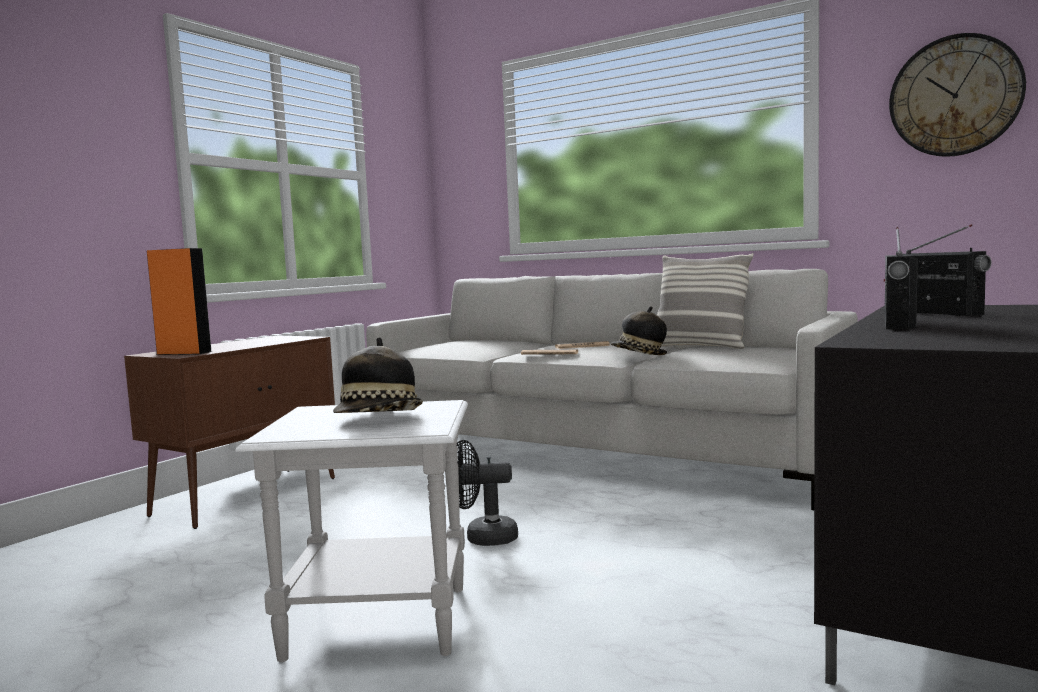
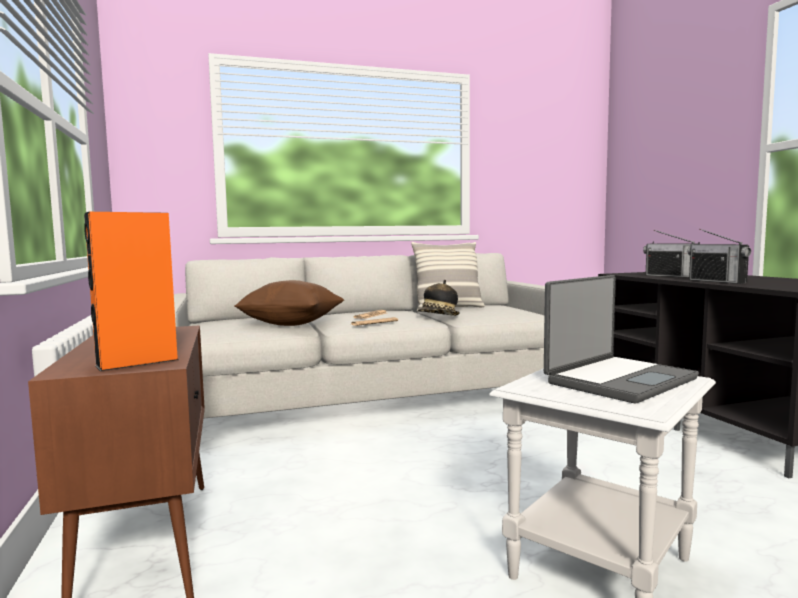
camera: 50 degrees left, 0 degrees up
(379, 419) = (618, 380): hat -> laptop
(483, 538) = (477, 482): black fan -> none
(491, 348) = (291, 324): none -> brown pillow
(936, 313) = (671, 276): radio -> radio turned 150 degrees counterclockwise
(955, 96) = (536, 155): wall clock -> none

